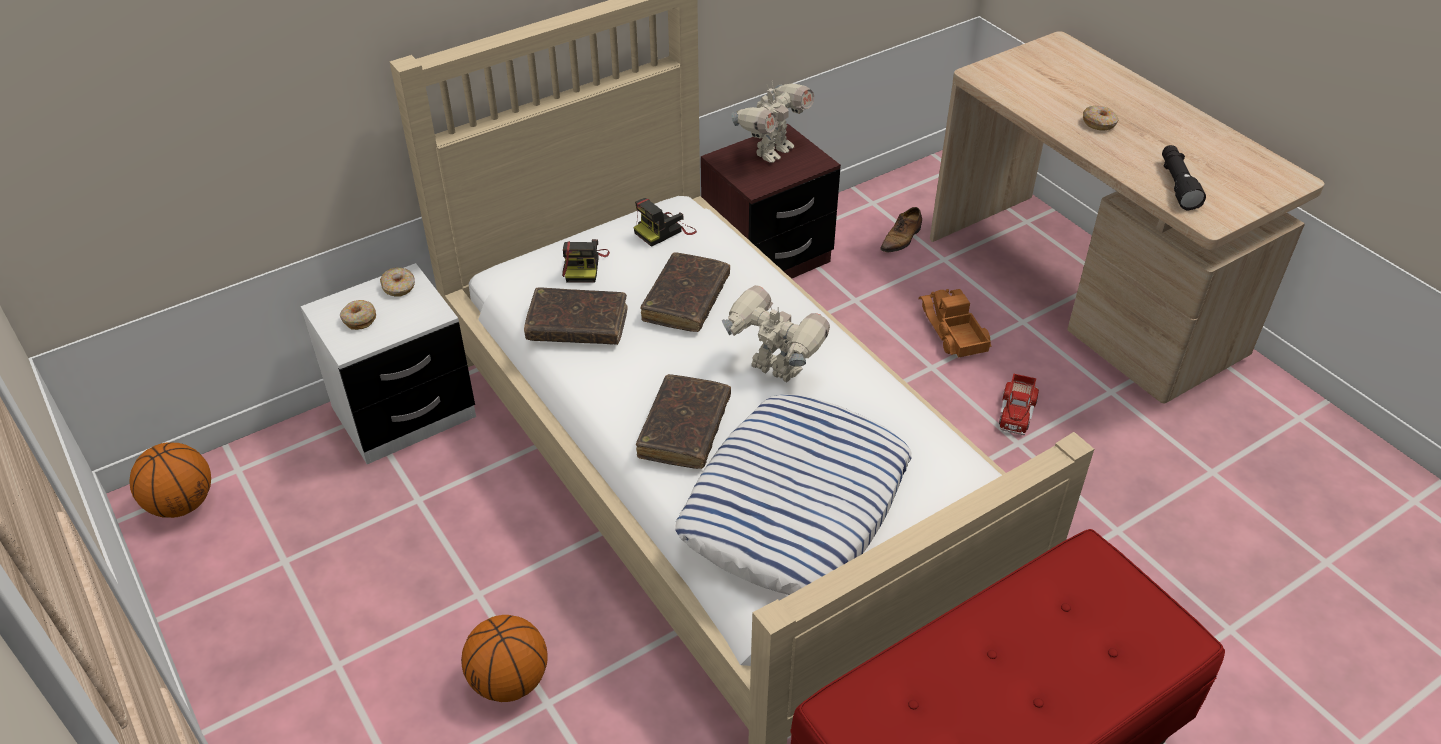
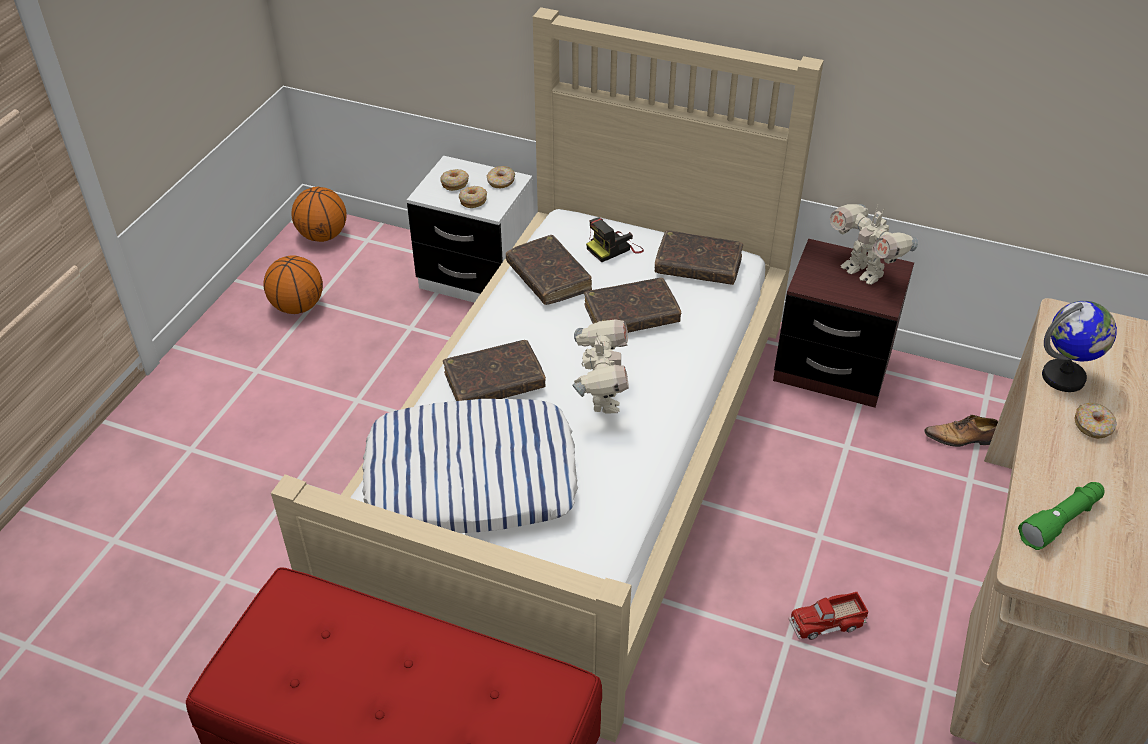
camera: 55 degrees right, 0 degrees up
(403, 319) = (473, 200): none -> donut
(509, 681) = (300, 454): basketball -> basketball (298, 306)
(664, 231) = (698, 266): camera -> brown book
(772, 151) = (863, 271): toy robot -> toy robot turned 45 degrees clockwise
(952, 331) = (881, 529): toy truck -> none
(1042, 108) = (1064, 378): none -> globe
(1177, 184) = (1061, 521): black flashlight -> green flashlight

